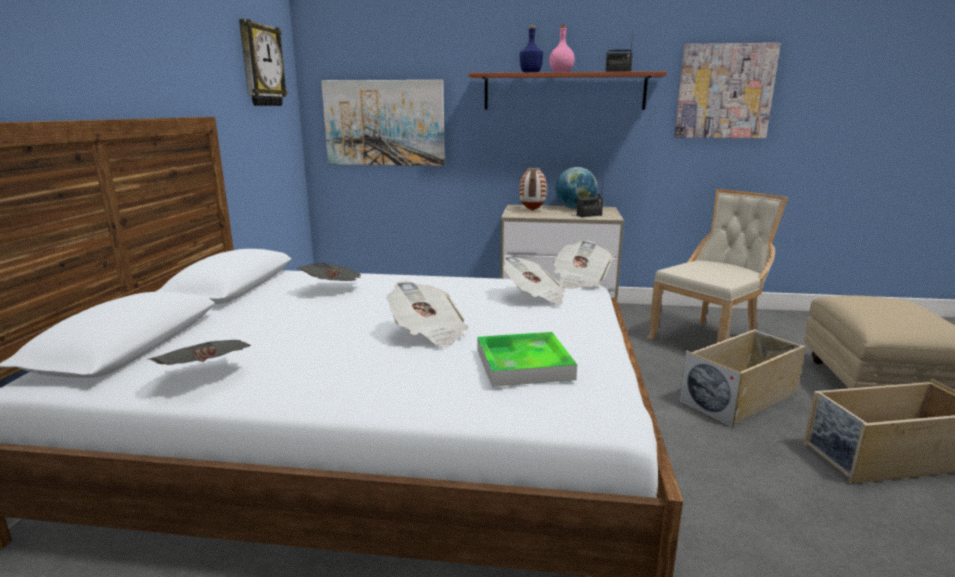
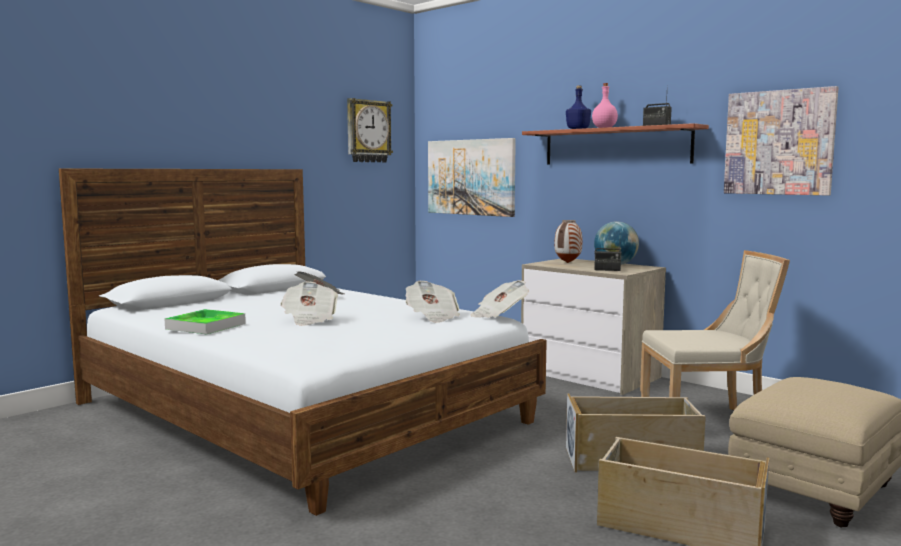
camera: 35 degrees right, 10 degrees down
(206, 376) = (172, 316): newspaper -> none
(524, 364) = (318, 337): tray -> tray (206, 326)

